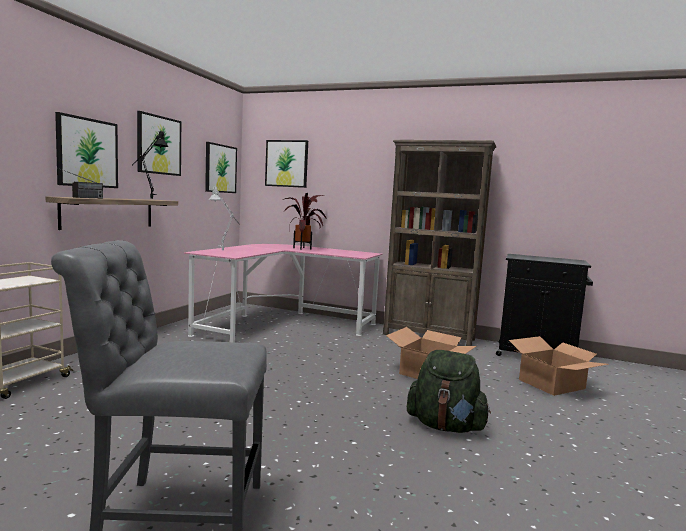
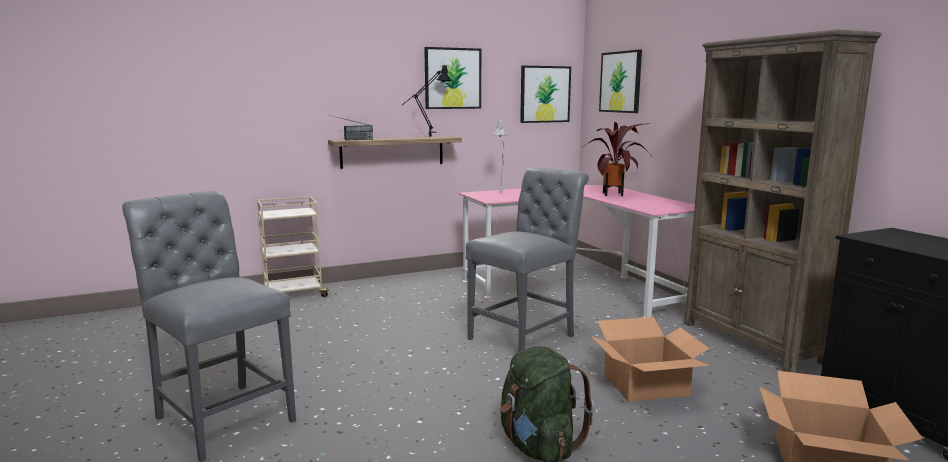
camera: 45 degrees right, 5 degrees up
(87, 152) = (368, 96): picture -> none
(311, 363) = (526, 336): none -> grey chair

